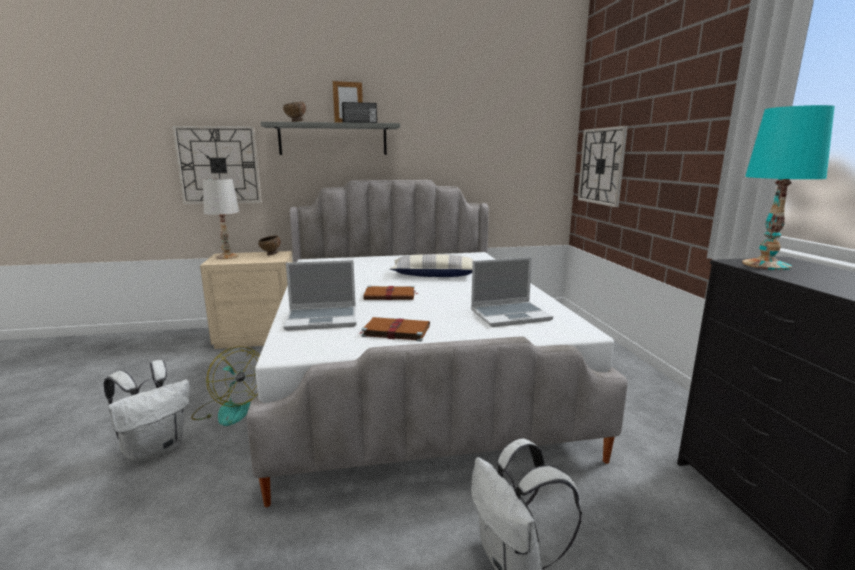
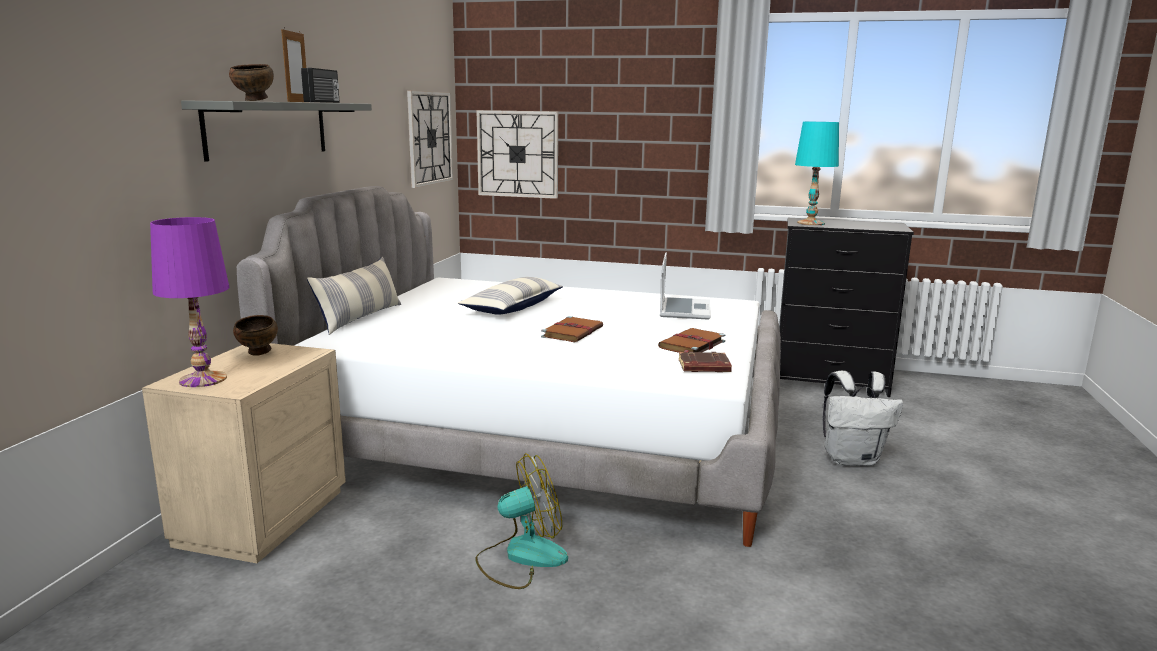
camera: 65 degrees left, 0 degrees up
(155, 449) = (588, 618): white backpack -> none
(218, 165) = (111, 192): wall clock -> wall clock (430, 138)
(226, 256) = (202, 379): white table lamp -> purple table lamp
(323, 319) = (627, 363): laptop -> none
(331, 342) = (703, 367): none -> brown book
(366, 257) = (360, 318): none -> pillow

